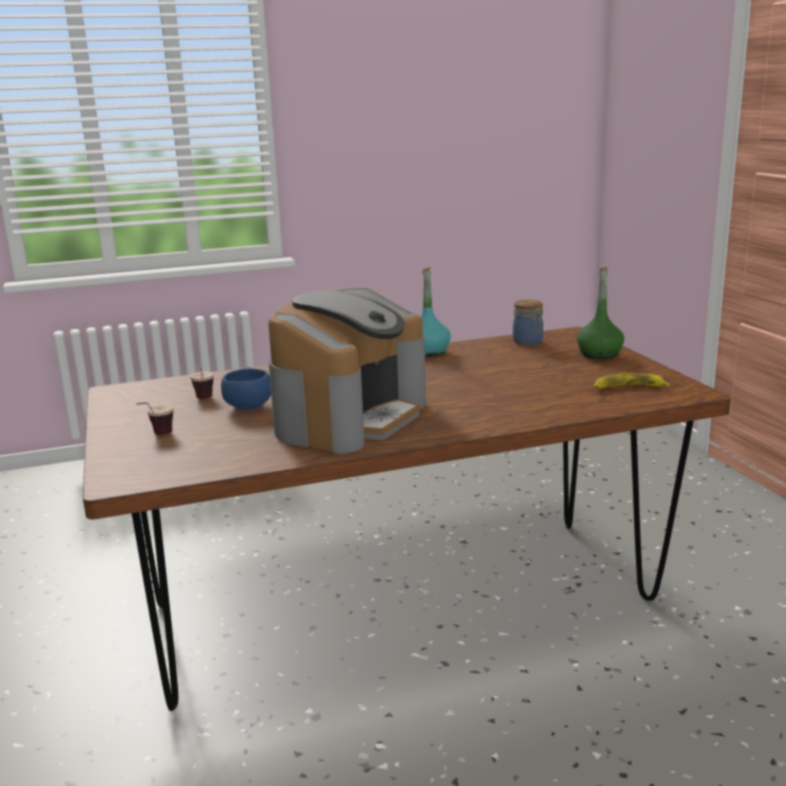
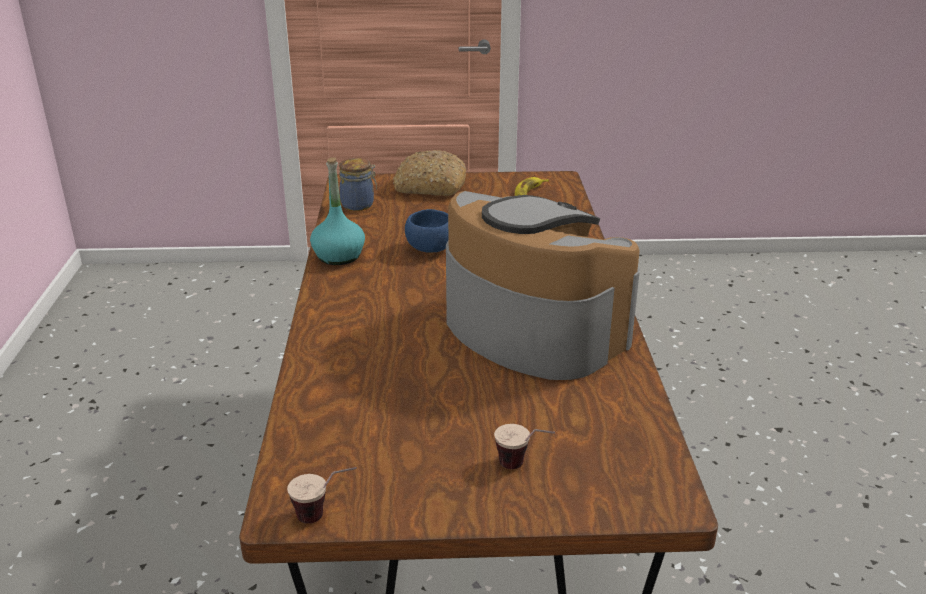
camera: 75 degrees left, 10 degrees up
(204, 399) = (399, 423): cup -> cup (325, 516)
(247, 406) = (449, 391): blue bowl -> blue bowl (429, 249)
(599, 354) = (430, 186): green bottle -> bread

